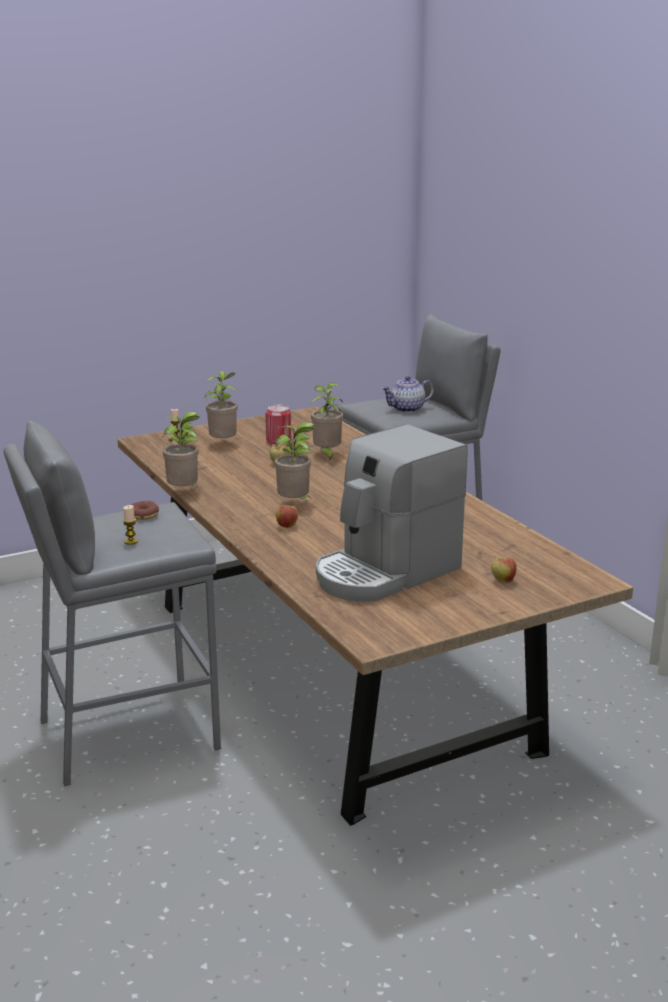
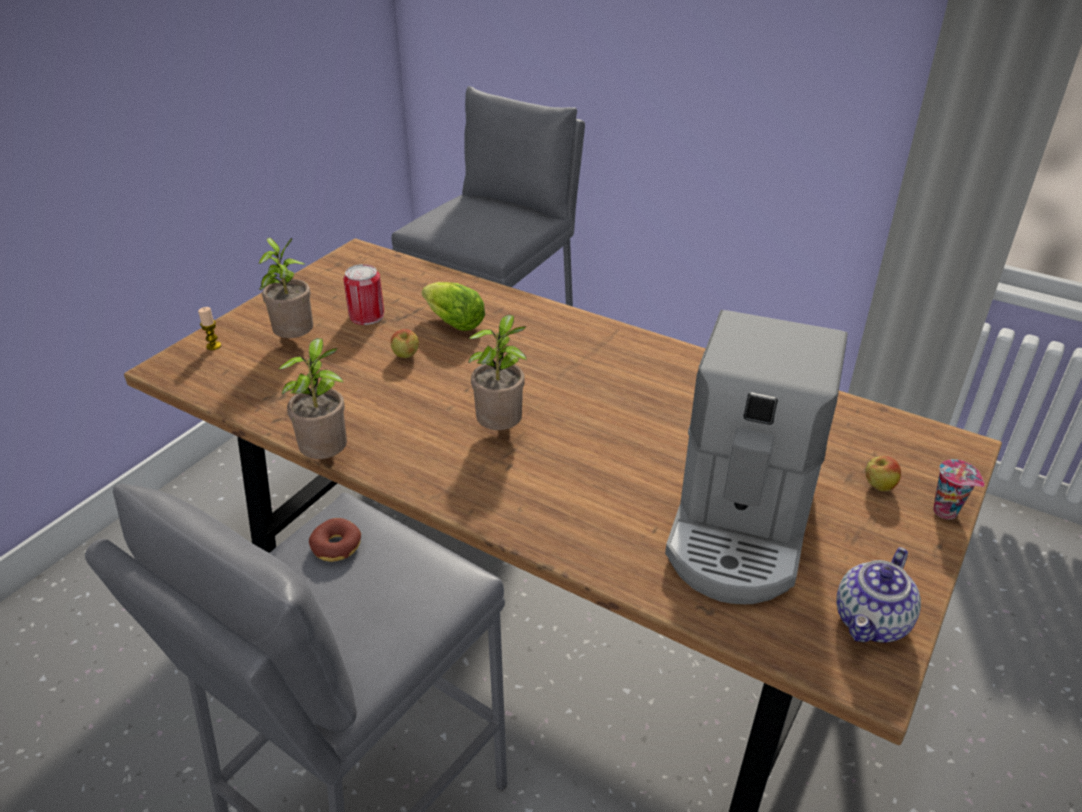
camera: 30 degrees left, 15 degrees up
(131, 541) = (371, 618): candle -> none
(287, 526) = (533, 479): apple -> none
(327, 455) = (451, 322): potted plant -> lettuce
(407, 409) = (487, 222): teapot -> teapot (872, 622)
(533, 602) = (947, 512): none -> cup

